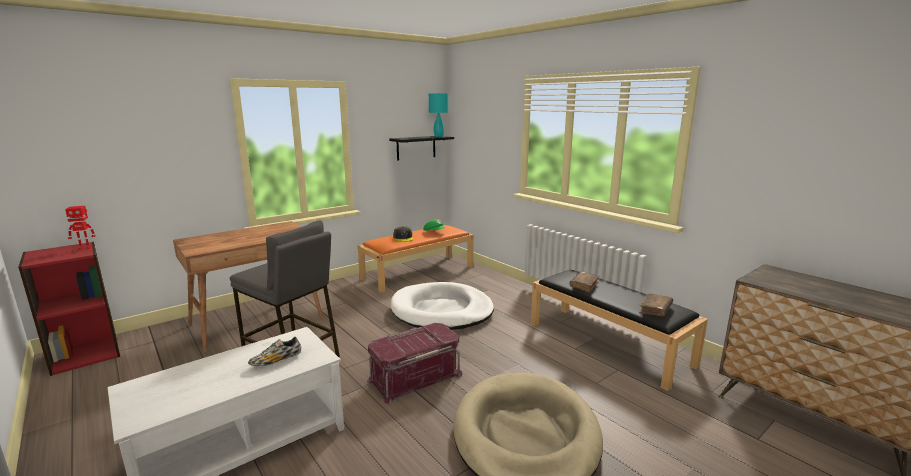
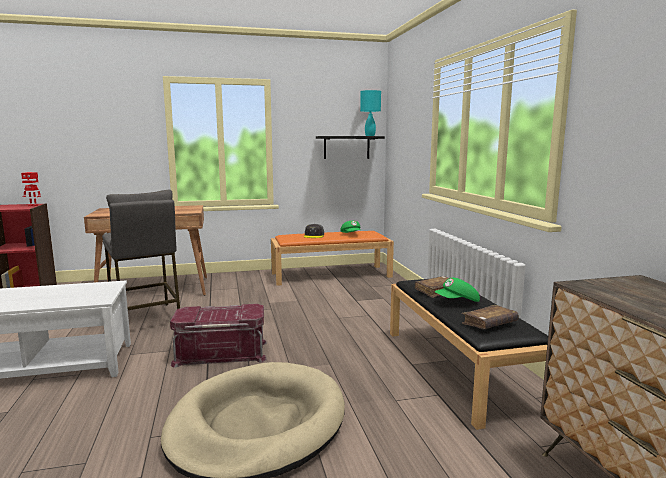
camera: 25 degrees right, 5 degrees down
(276, 361) = (67, 296): shoe -> none
(442, 310) = (313, 307): white dog bed -> none
(610, 293) = (457, 302): none -> green cap

